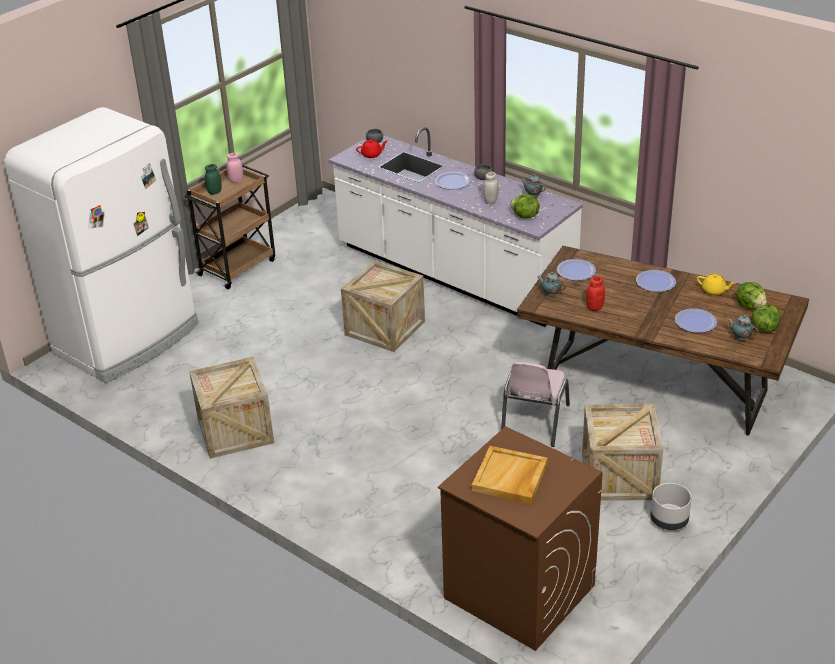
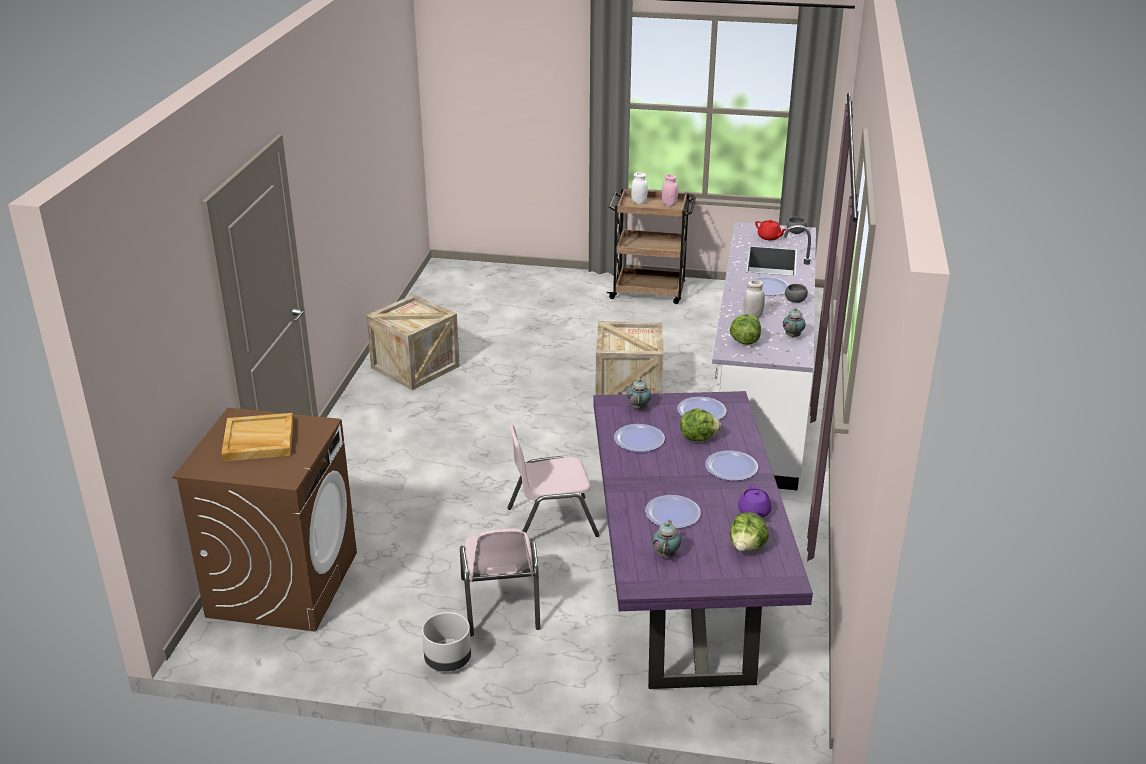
camera: 60 degrees right, 5 degrees down
(129, 339) = (499, 282): white fridge -> none
(214, 192) = (639, 202): green jar -> white jar
(594, 307) = (639, 439): red jar -> plate
(619, 476) = (500, 604): crate -> pink chair
(656, 386) = (684, 590): brown dining table -> purple dining table
(714, 291) = (754, 512): yellow teapot -> purple teapot
(764, 328) = (706, 568): lettuce -> lettuce (698, 437)

